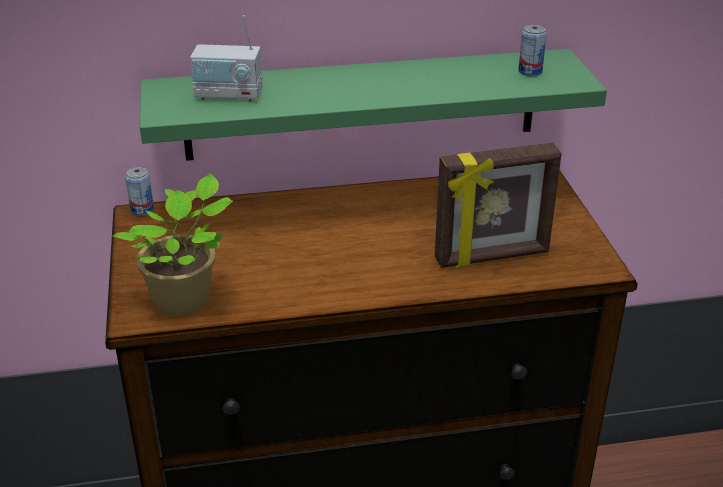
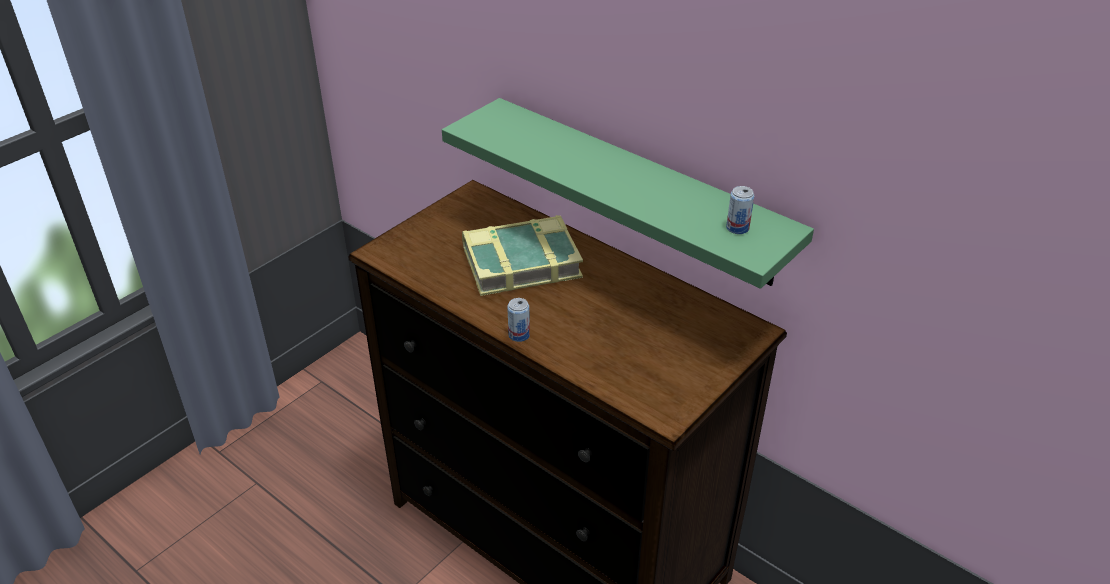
camera: 50 degrees right, 5 degrees up
(142, 210) = (479, 191): can -> can (519, 335)
(186, 301) = (411, 259): potted plant -> none
(229, 95) = (521, 134): radio -> none
(292, 239) = (521, 262): none -> book
(492, 257) = (611, 356): picture frame -> none

